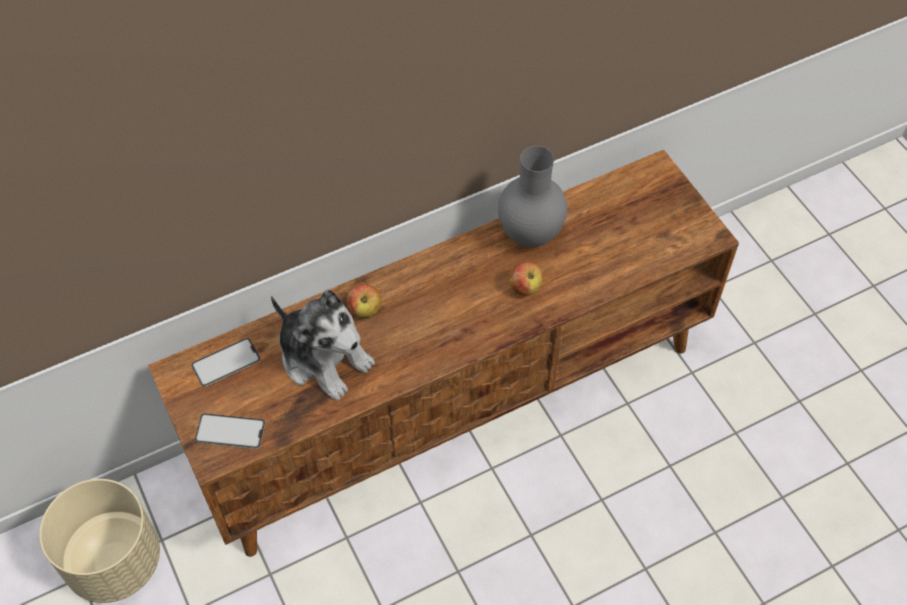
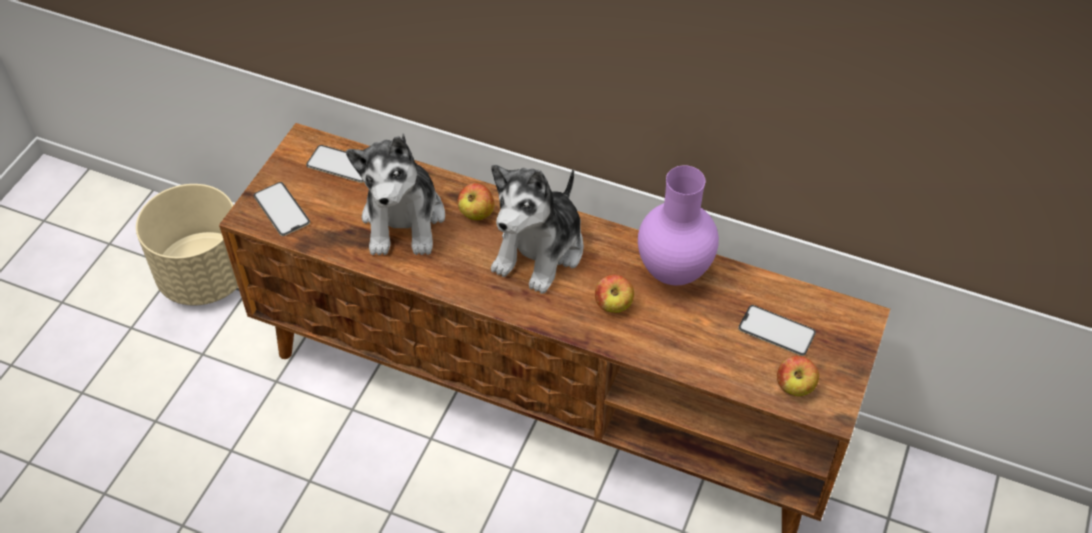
camera: 50 degrees right, 5 degrees down
(437, 296) = (540, 251): none -> plush toy
(529, 234) = (674, 271): grey vase -> purple vase
(627, 217) = (776, 330): none -> phone
(677, 240) = (794, 387): none -> apple

